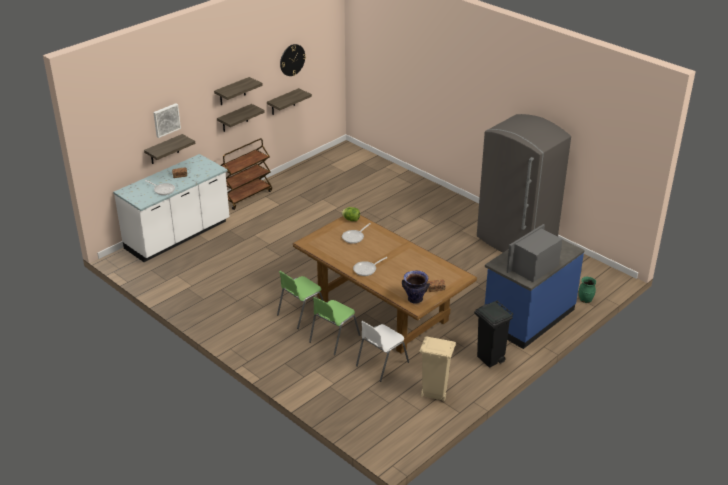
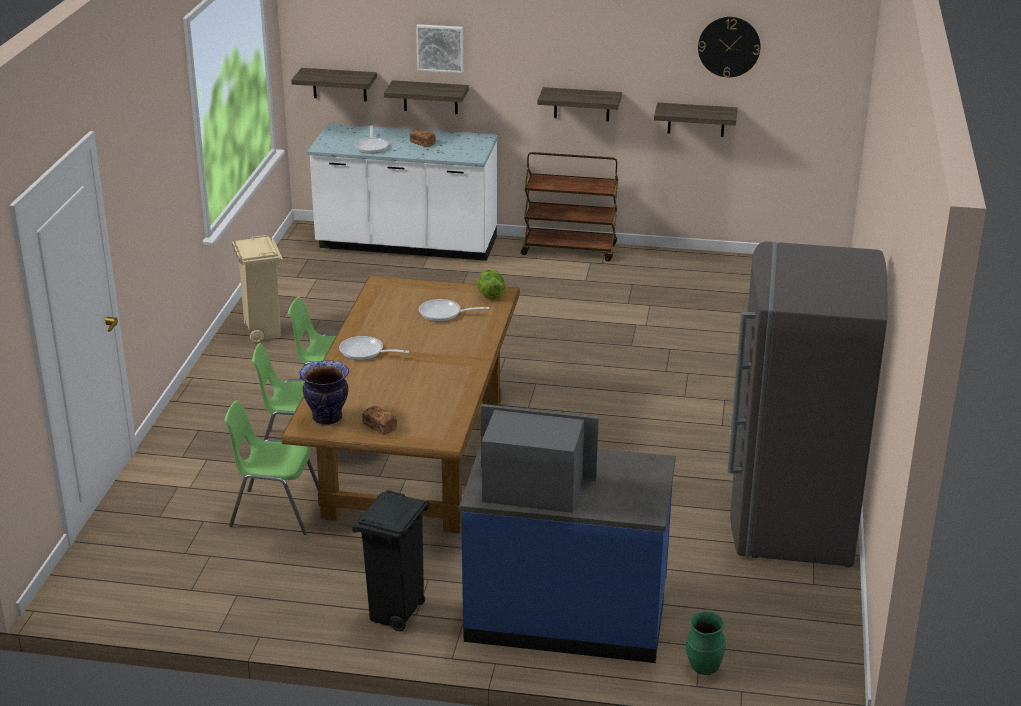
camera: 55 degrees right, 5 degrees down
(232, 91) = (582, 53): shelf -> shelf (339, 84)
(381, 364) = (275, 511): white chair -> green chair
(434, 393) = (246, 588): beige trash can -> beige trash can (263, 332)

